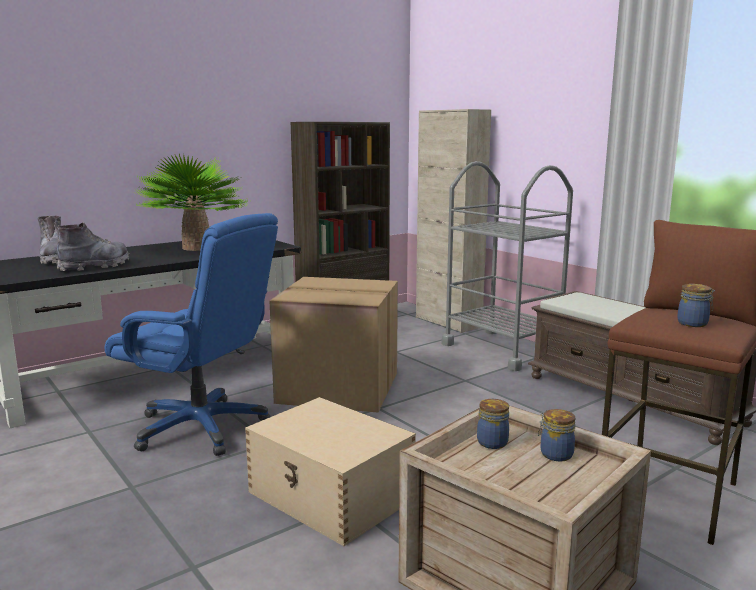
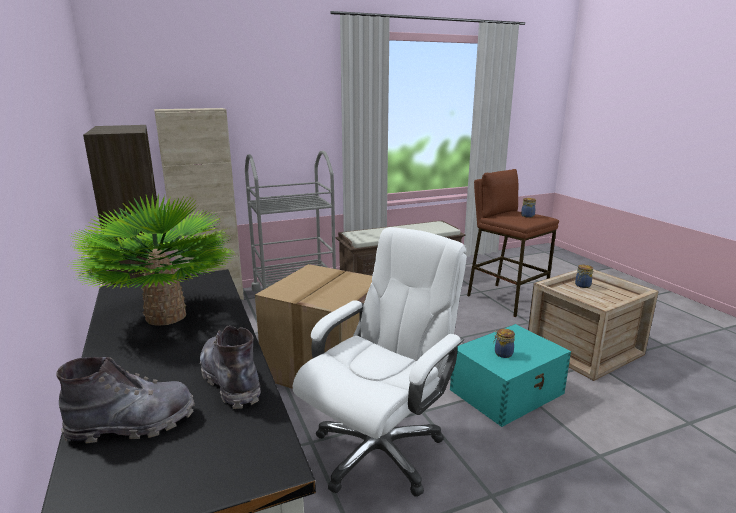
camera: 75 degrees left, 5 degrees up
(202, 427) = (379, 450): blue office chair -> white office chair
(331, 496) = (508, 391): beige storage box -> turquoise storage box
(492, 442) = (573, 294): jar -> jar (502, 353)

